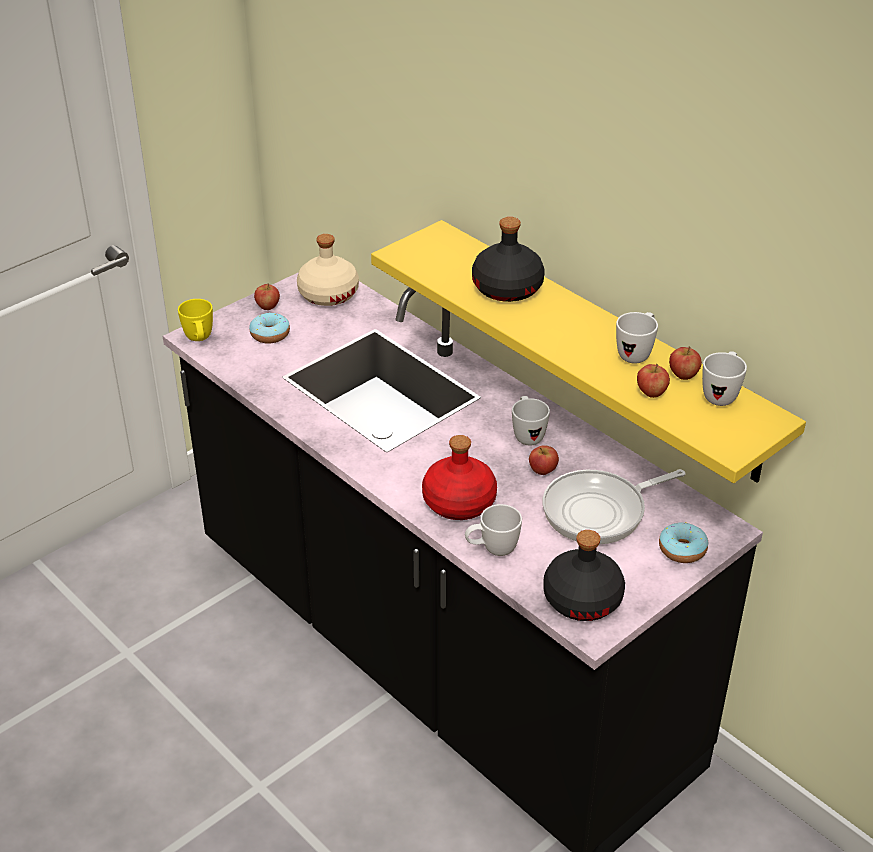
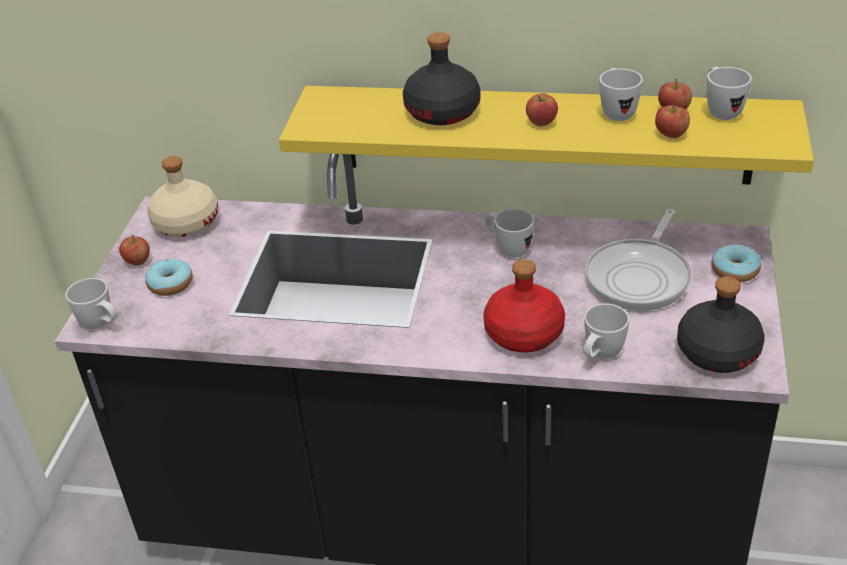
camera: 35 degrees left, 0 degrees up
(199, 340) = (102, 325): yellow mug -> white mug
(543, 471) = (557, 270): apple -> apple (541, 123)

